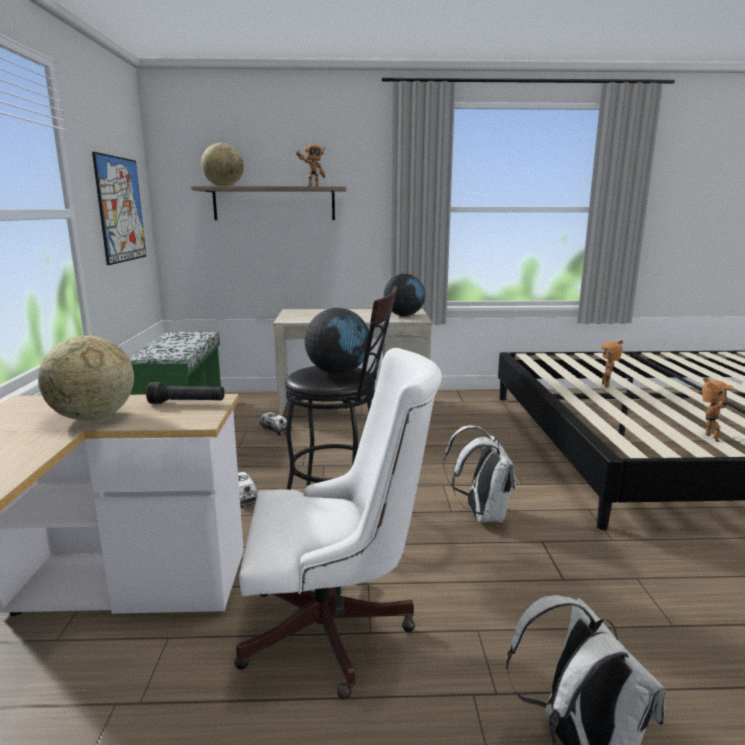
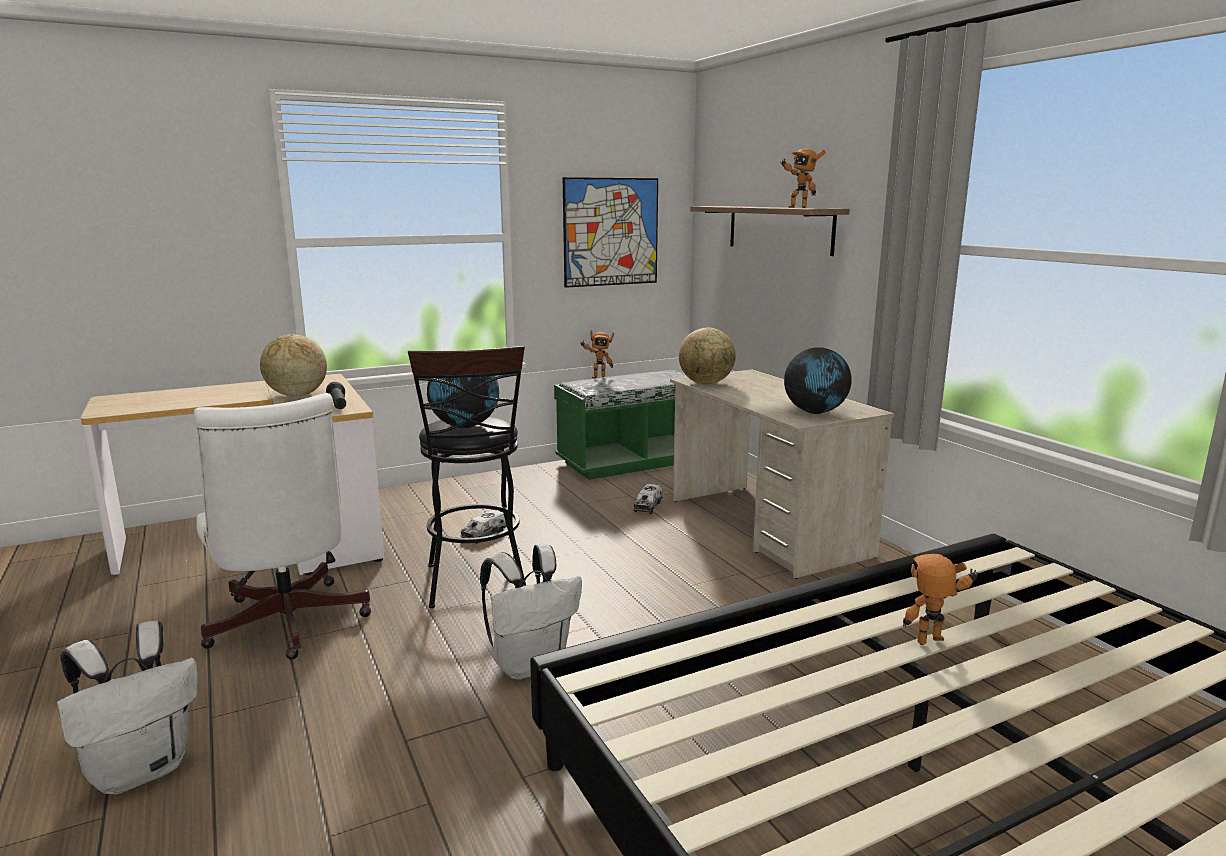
camera: 65 degrees right, 0 degrees up
(224, 186) = (726, 206): globe -> globe (706, 383)
(709, 438) = (717, 758): toy robot -> toy robot (597, 377)

